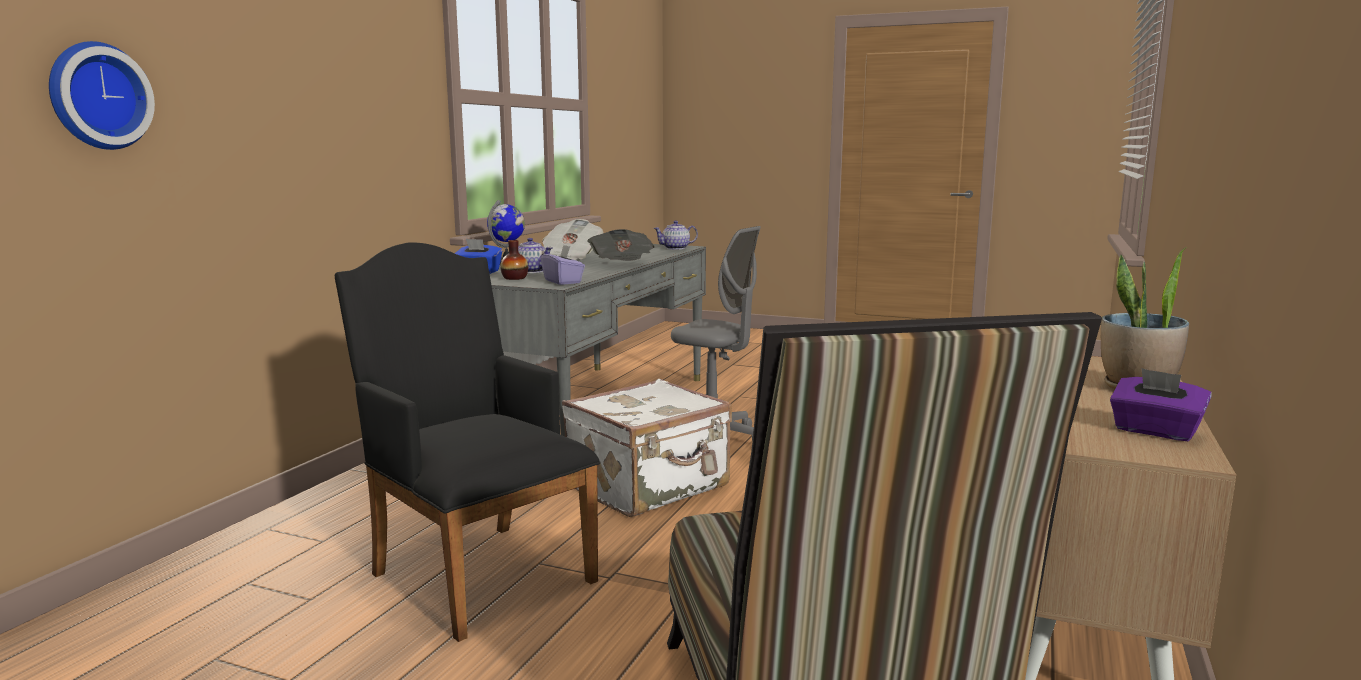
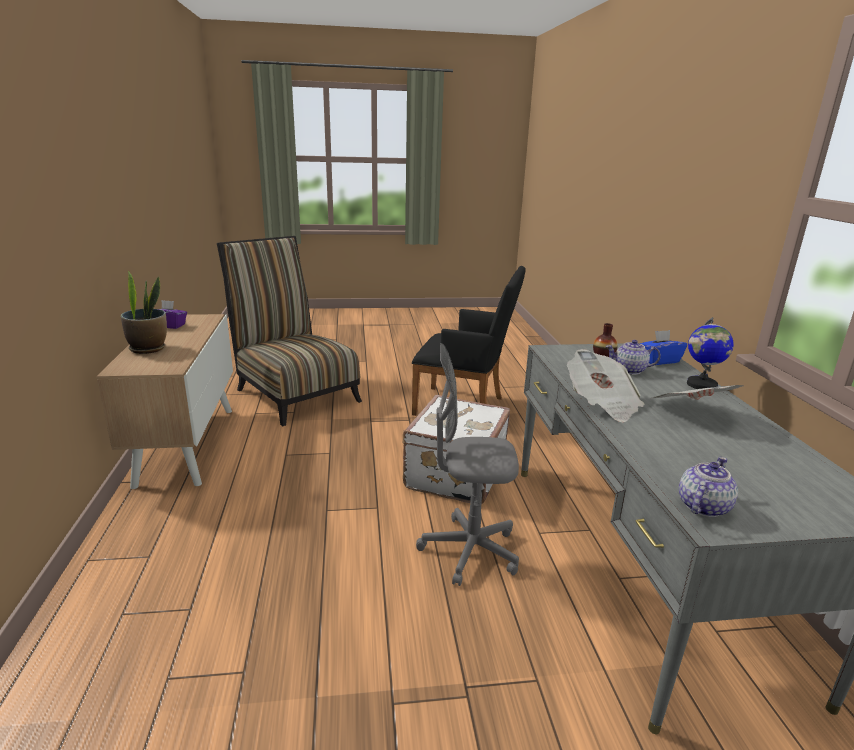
camera: 150 degrees right, 10 degrees up
(97, 96) = (615, 188): wall clock -> none
(563, 281) = (557, 356): purple tissue box -> none

